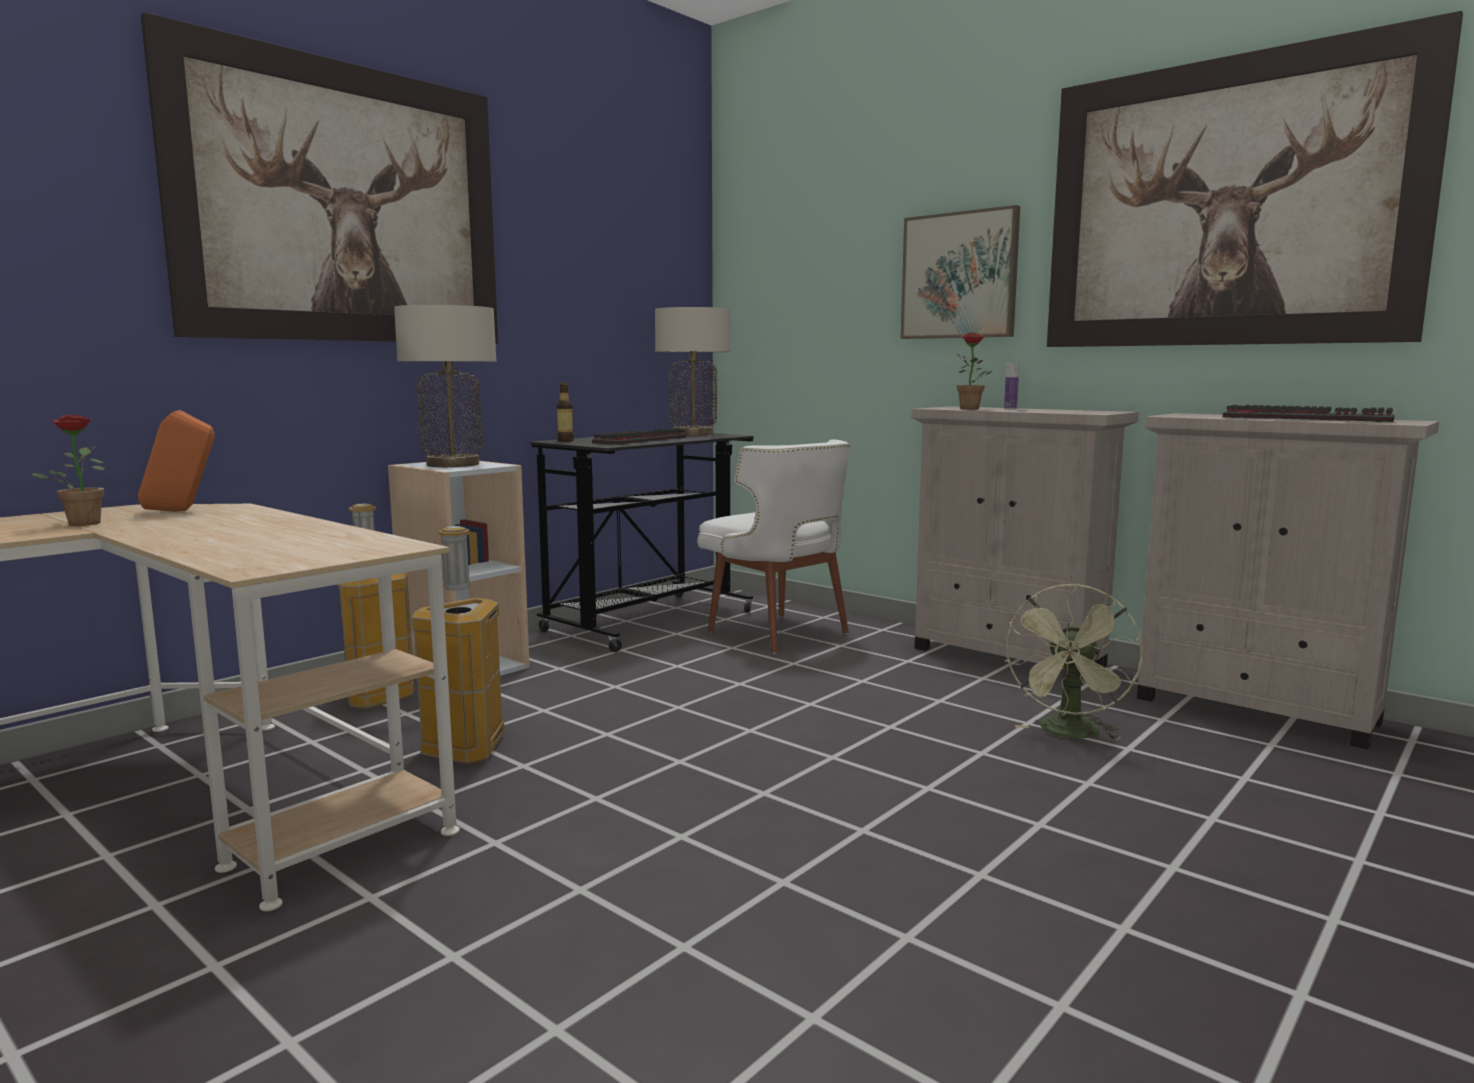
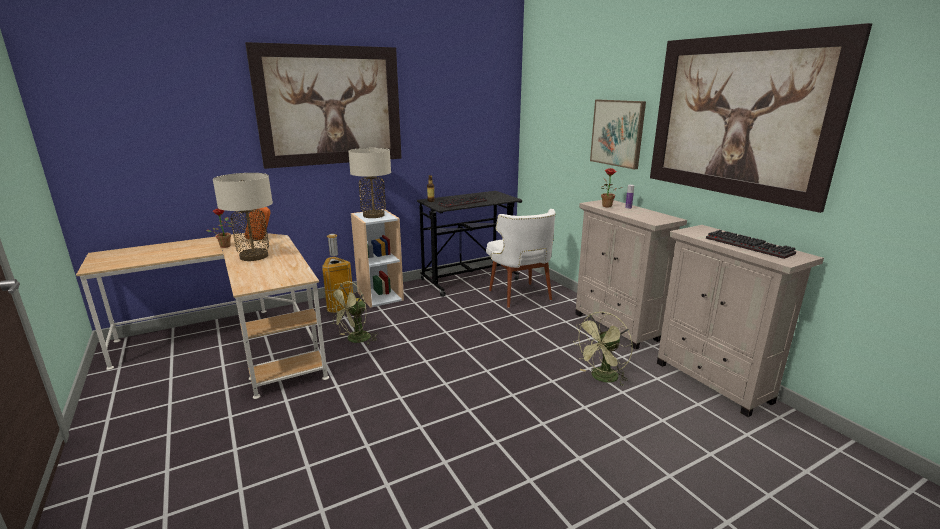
camera: 20 degrees right, 10 degrees up
(468, 749) = (355, 340): trash can -> green fan
(693, 434) = (496, 196): table lamp -> table lamp (254, 256)

